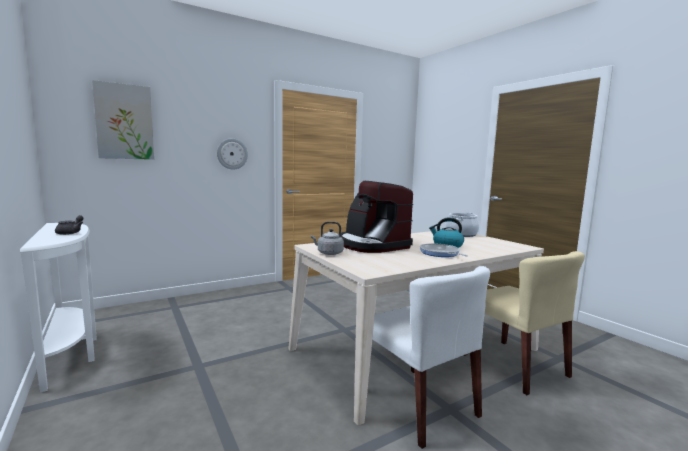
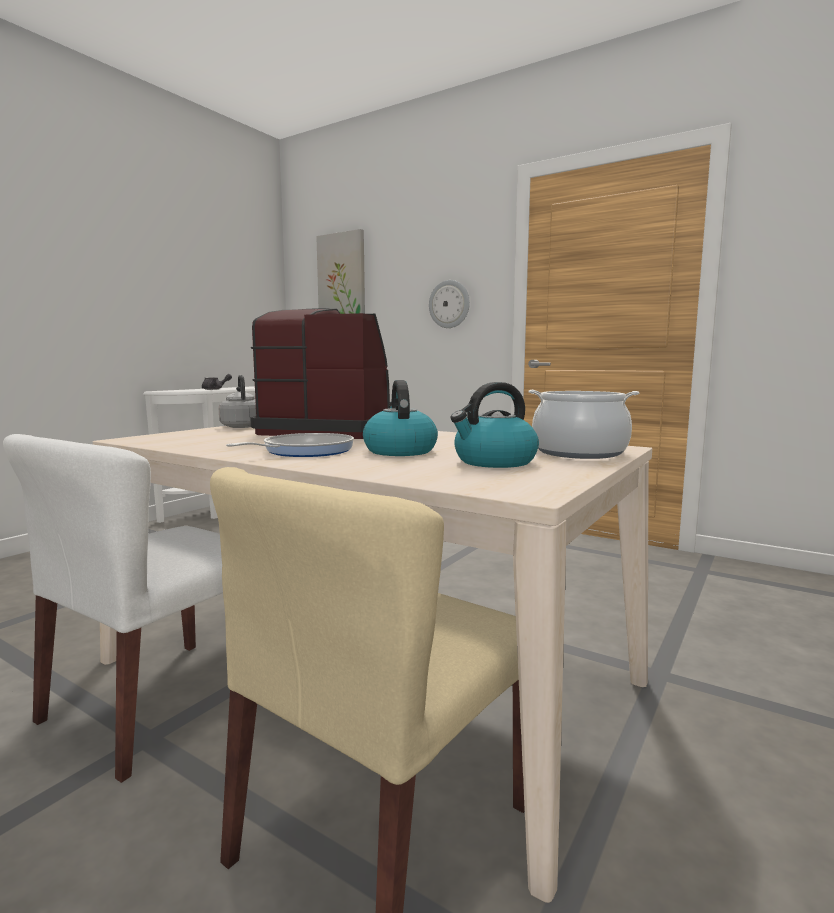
camera: 65 degrees right, 0 degrees up
(372, 245) = (329, 431): coffee machine -> coffee machine turned 75 degrees clockwise
(477, 242) = (494, 462): none -> kettle

